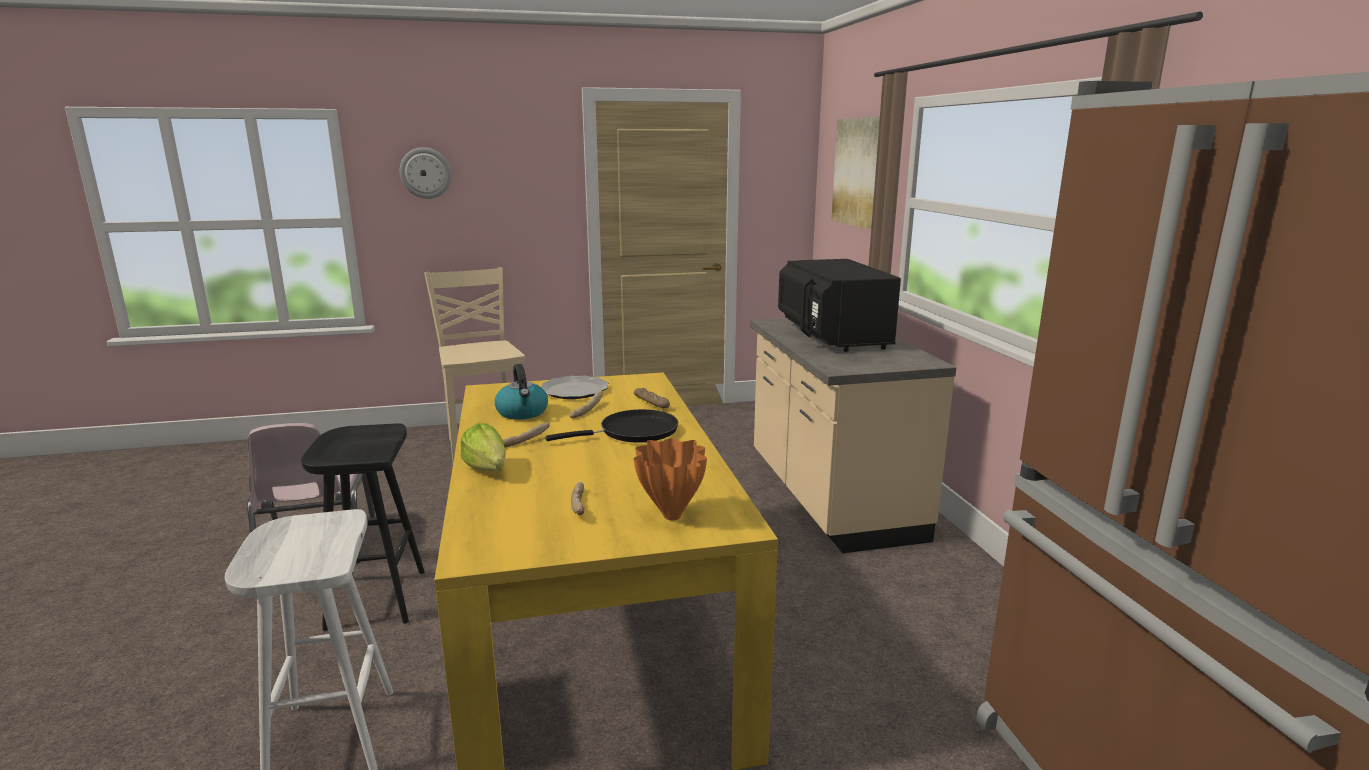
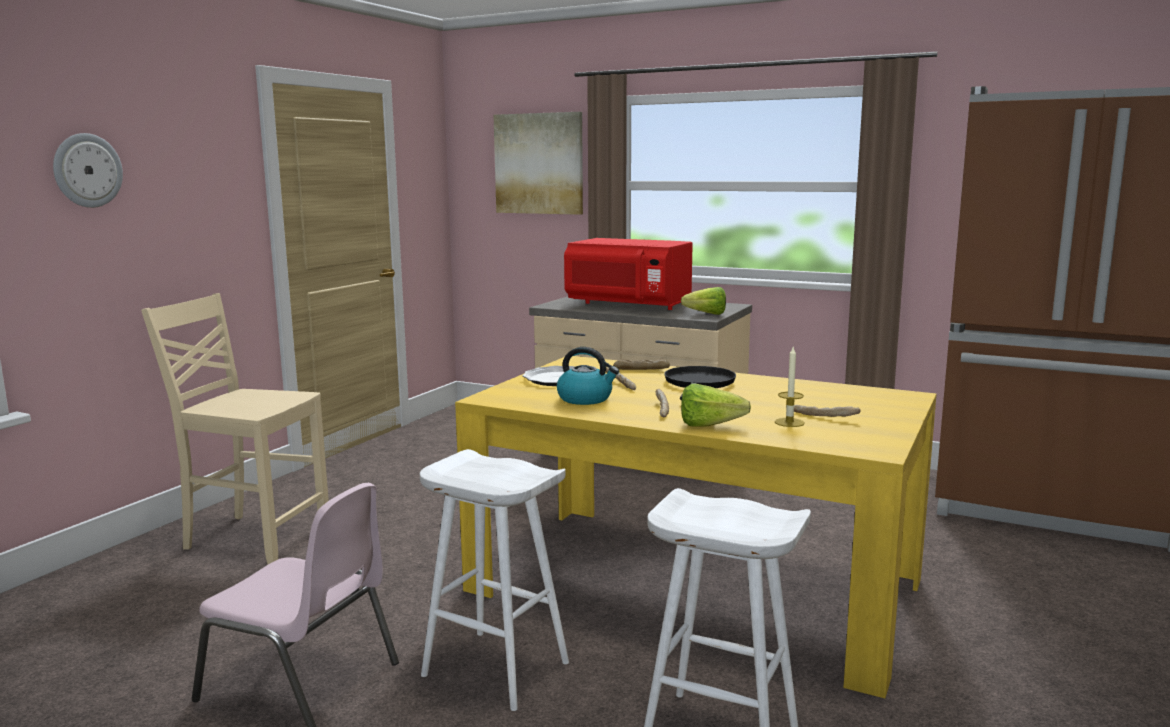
camera: 50 degrees left, 5 degrees down
(375, 598) = (493, 669): black stool -> white stool
(537, 496) = (789, 422): none -> candle
(671, 515) = (873, 403): orange vase -> none
(832, 337) = (628, 305): black microwave -> red microwave
(852, 364) = (702, 314): none -> lettuce

